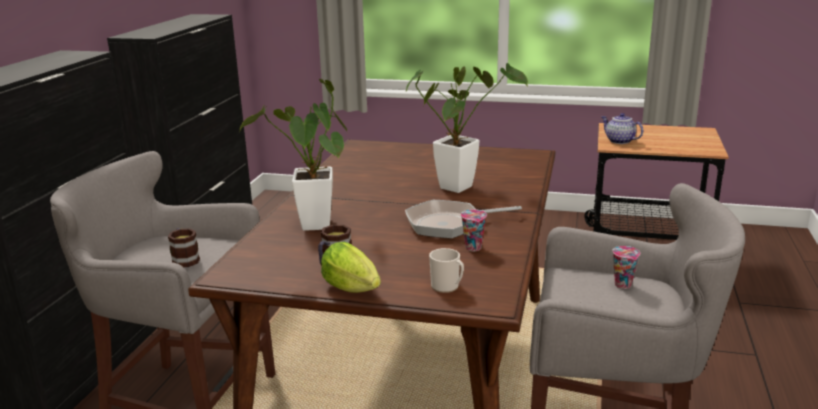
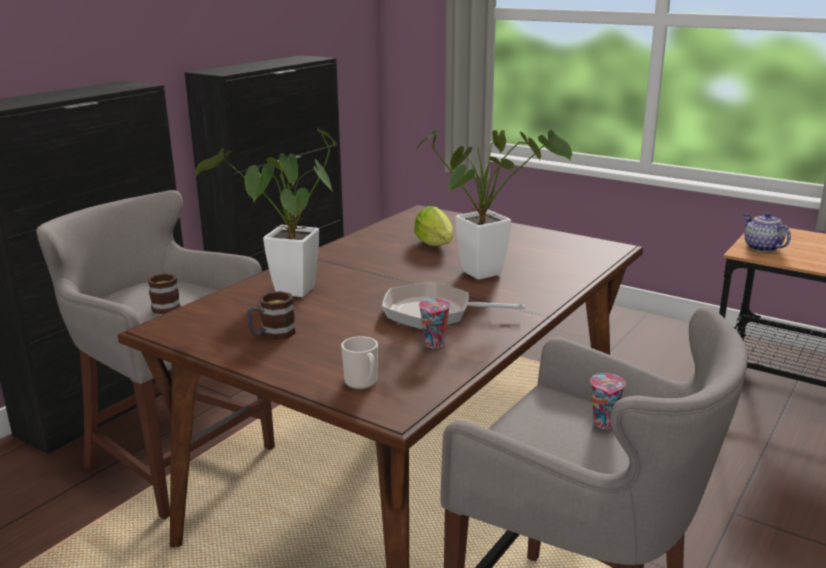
camera: 20 degrees right, 0 degrees up
(354, 290) = (264, 367): lettuce -> lettuce (436, 246)

